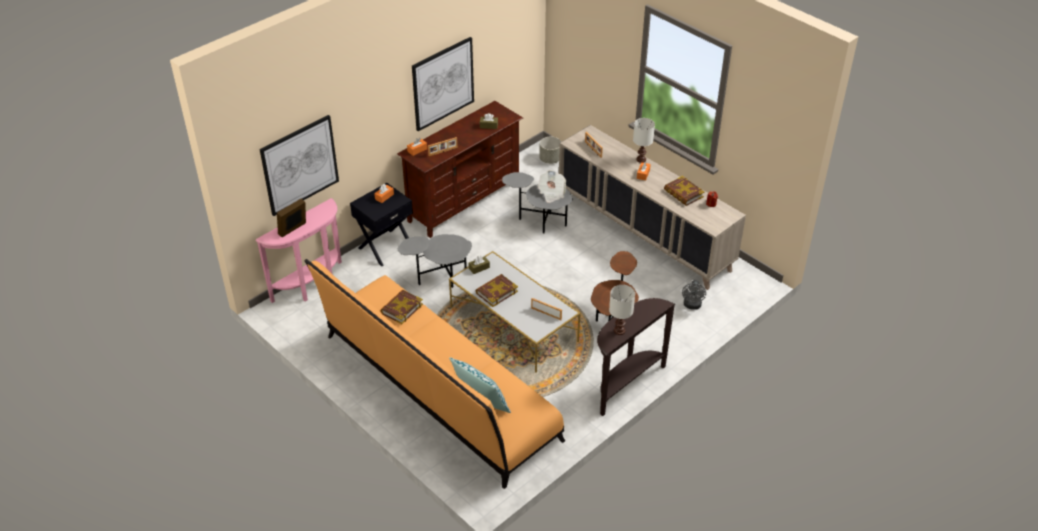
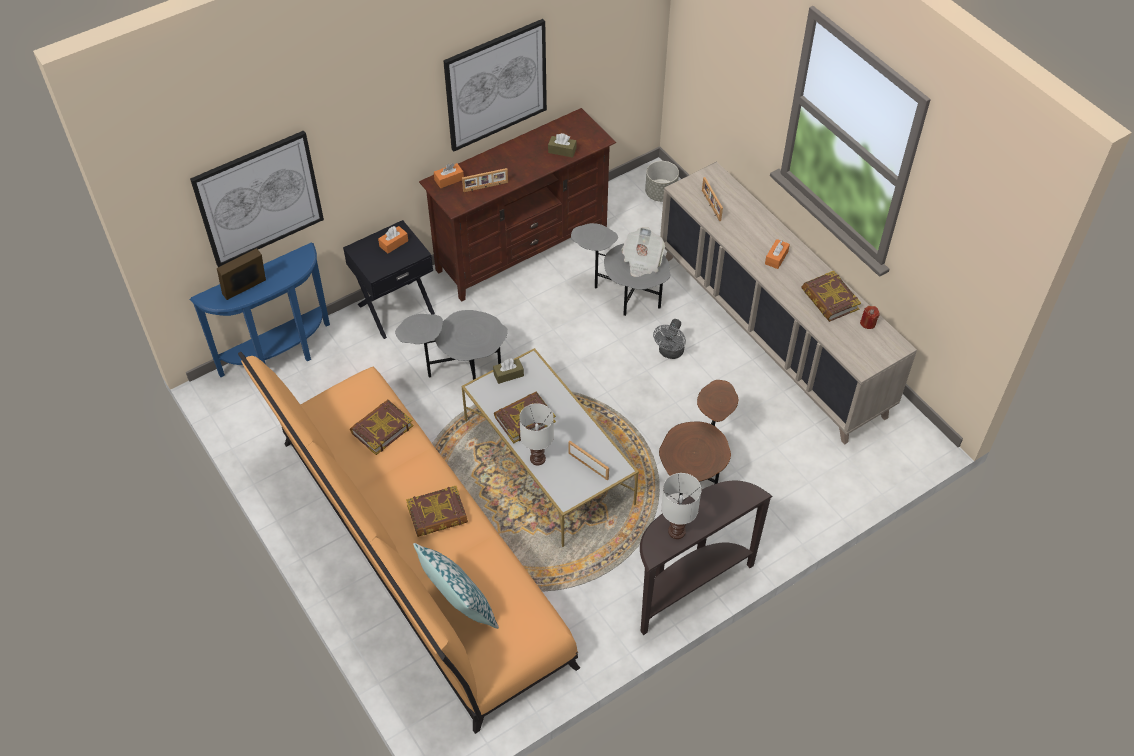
camera: 10 degrees right, 10 degrees up
(312, 286) = (281, 358): pink console table -> blue console table
(453, 353) = (437, 515): none -> book
(640, 159) = (778, 232): white table lamp -> white table lamp (537, 459)
(692, 306) = (815, 468): grey fan -> grey fan (670, 353)

